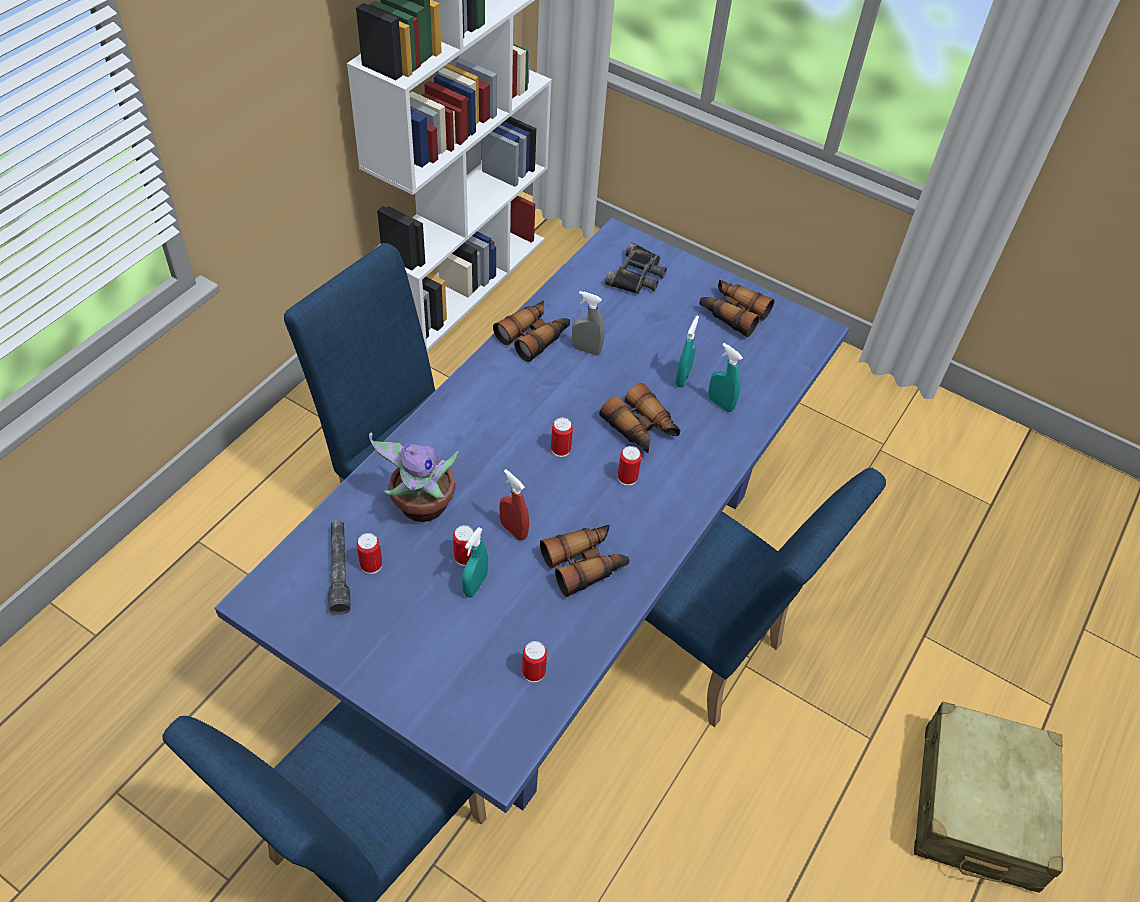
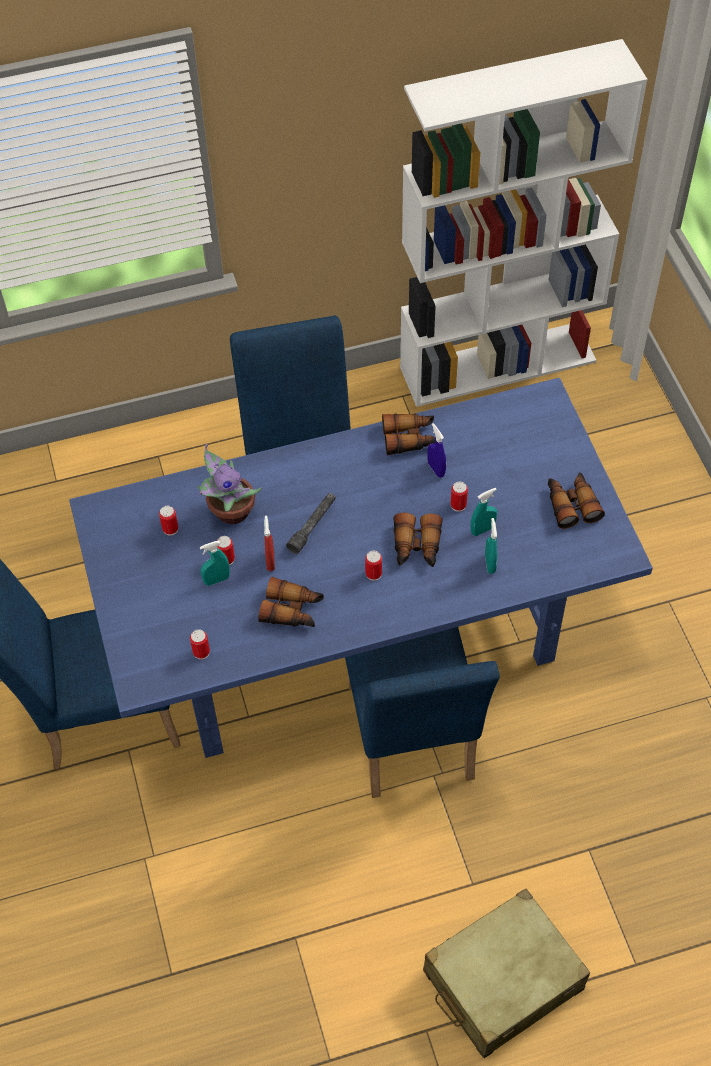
camera: 45 degrees right, 5 degrees up
(339, 570) = (150, 520): grey flashlight -> grey flashlight (312, 526)
(560, 449) = (349, 528): can -> can (458, 505)
(586, 349) = (436, 469): grey spray bottle -> blue spray bottle
(637, 276) = (530, 435): black binoculars -> none

